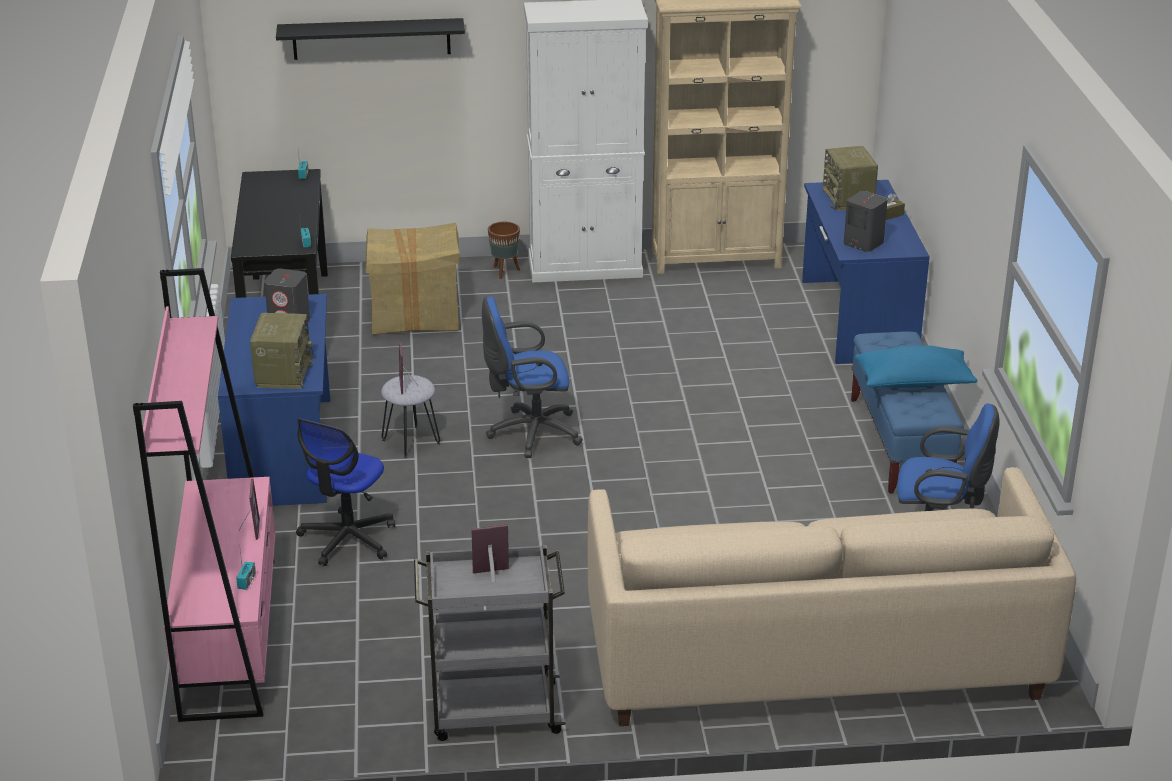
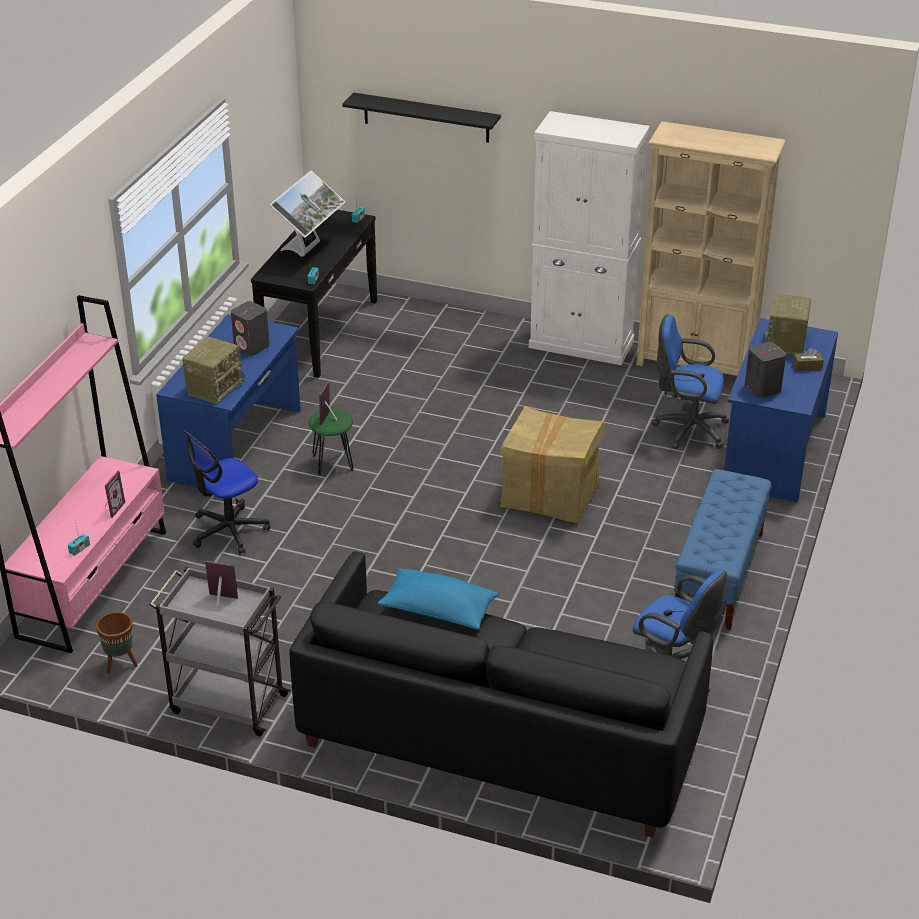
camera: 25 degrees right, 5 degrees up
(273, 214) = (309, 249): none -> monitor
(411, 442) = (333, 463): grey stool -> green stool
(416, 314) = (417, 354): cardboard box -> cardboard box (550, 495)
(504, 272) = (513, 333): brown planter -> brown planter (120, 664)
(530, 433) = (426, 480): blue office chair -> blue office chair (687, 429)
(814, 655) = (500, 738): beige sofa -> black sofa
(914, 383) = (725, 527): blue pillow -> blue pillow (438, 611)

